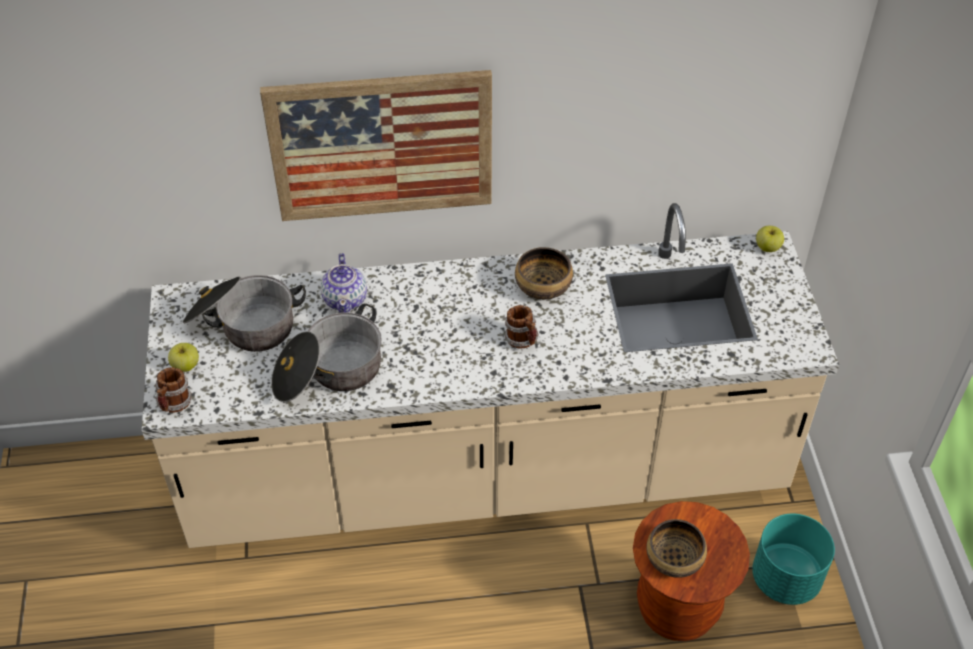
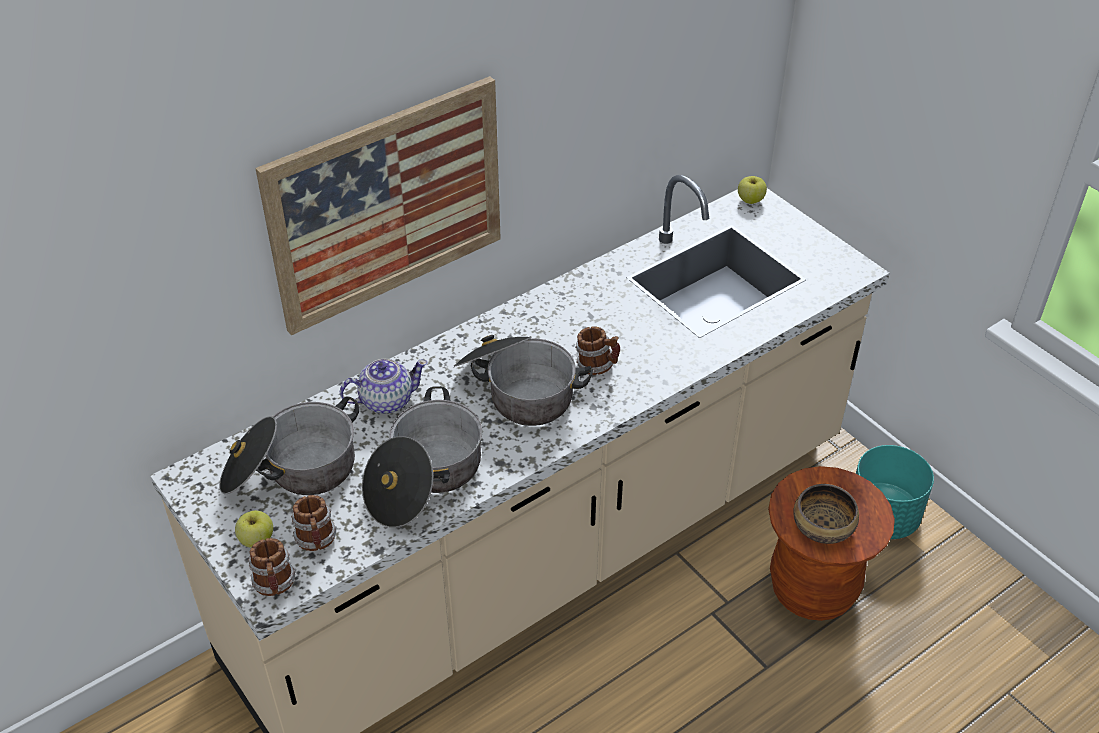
camera: 30 degrees left, 5 degrees down
(223, 385) = (317, 540): none -> mug
(345, 299) = (385, 400): teapot -> teapot turned 75 degrees counterclockwise
(447, 334) = (518, 390): none -> cooking pot
(542, 286) = (576, 310): bowl -> none

